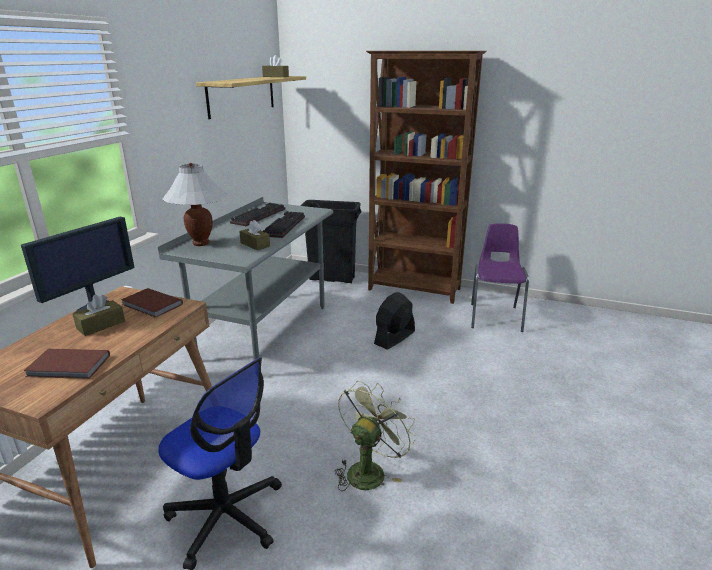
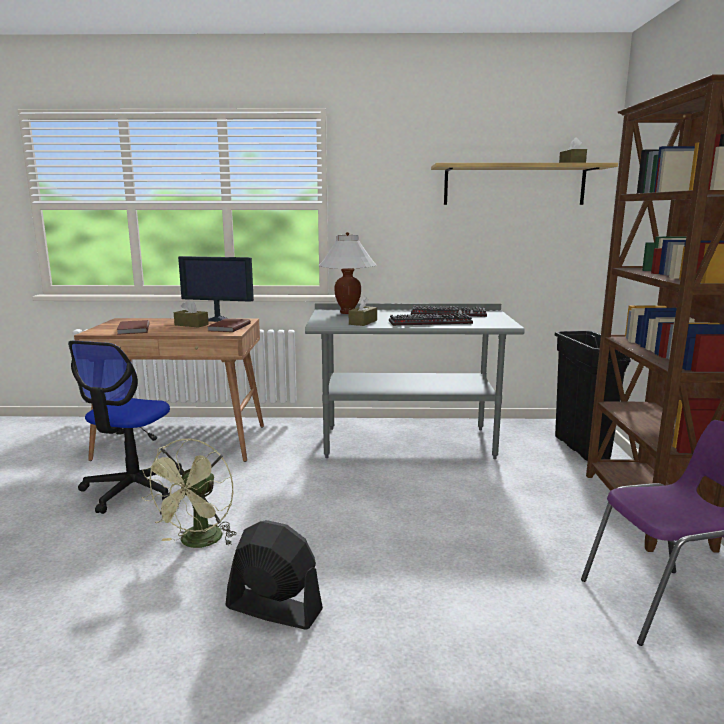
camera: 70 degrees right, 10 degrees down
(369, 470) = (198, 543): green fan -> green fan turned 90 degrees clockwise
(394, 338) = (474, 516): black fan -> black fan (273, 608)

